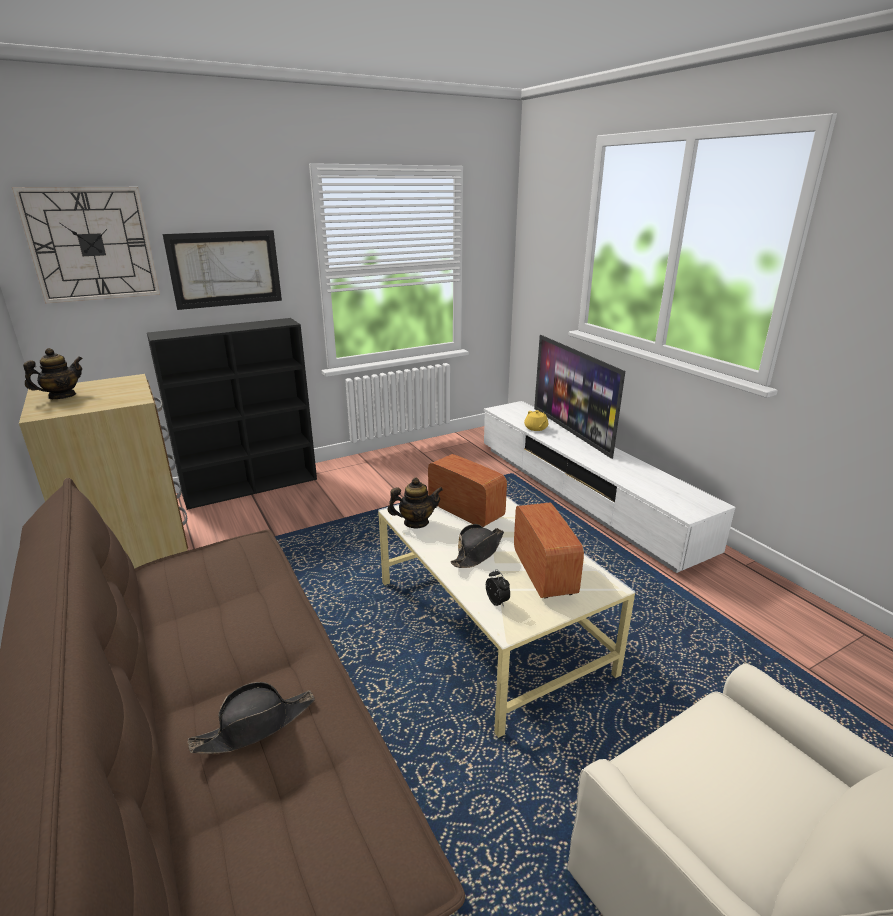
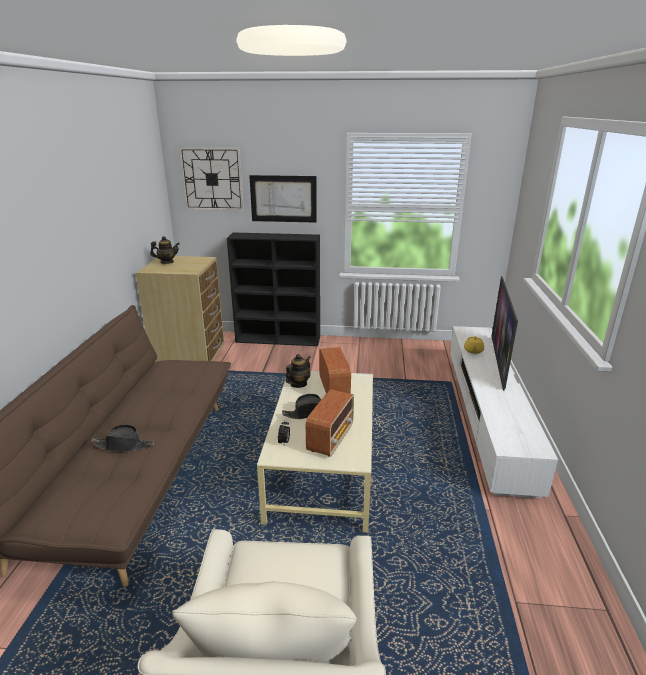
camera: 35 degrees right, 0 degrees up
(416, 522) = (298, 384): teapot -> teapot turned 75 degrees counterclockwise

